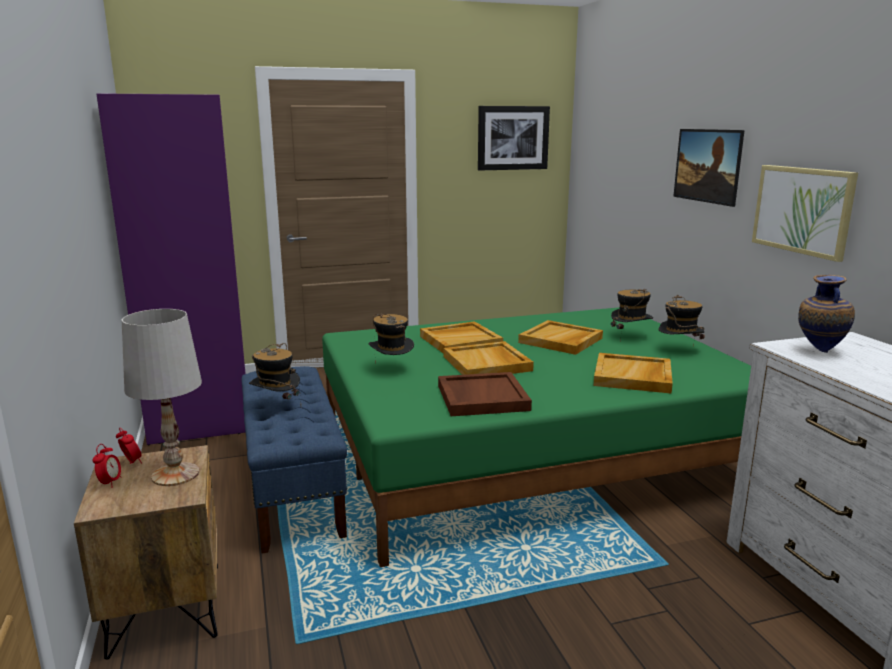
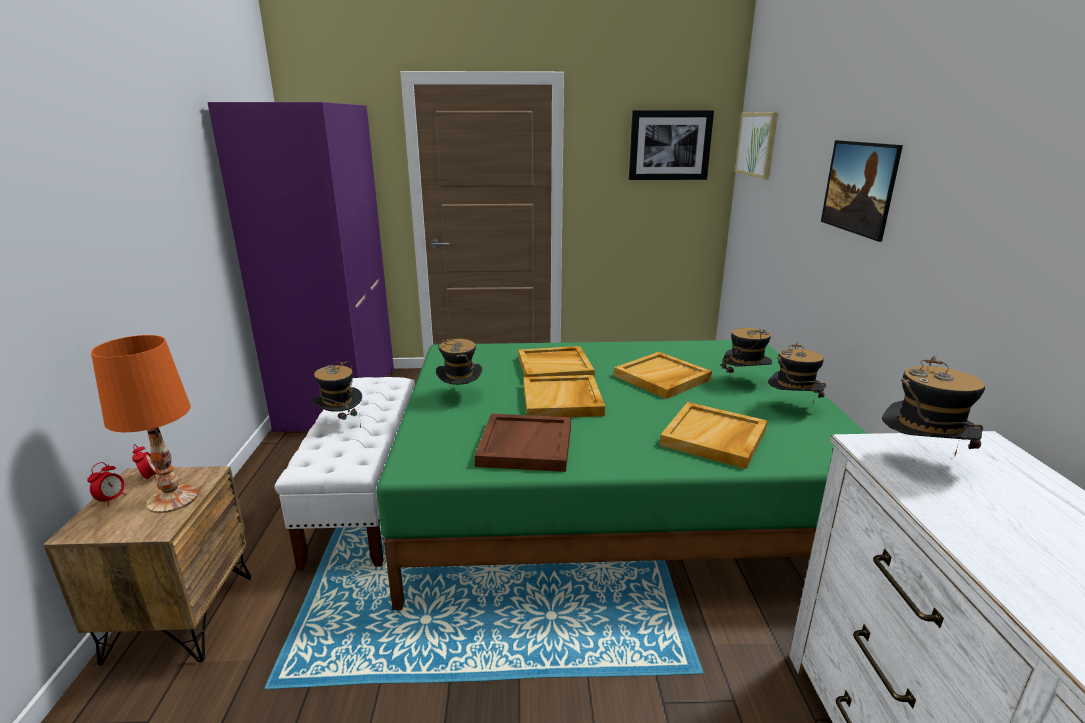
camera: 15 degrees right, 5 degrees up
(176, 474) = (173, 499): white table lamp -> orange table lamp
(294, 490) = (366, 501): blue bench -> white bench
(802, 210) = (957, 256): picture -> picture (757, 144)
(818, 351) = (920, 462): vase -> hat

